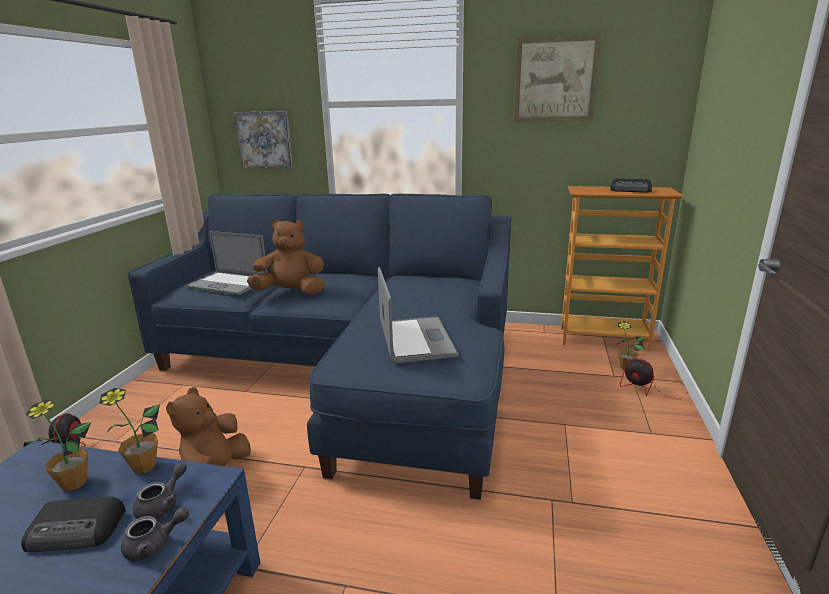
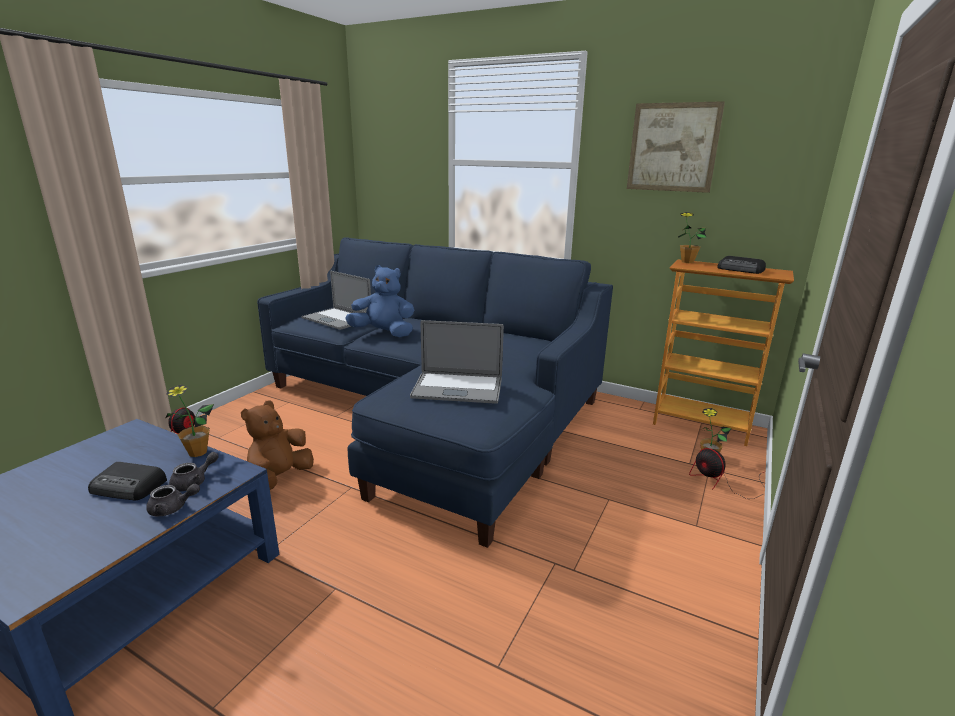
camera: 15 degrees right, 0 degrees up
(74, 483) = (145, 454): potted plant -> potted plant (687, 262)
(265, 140) = (398, 192): picture -> none
(291, 292) = (384, 333): brown plush toy -> blue plush toy
(416, 339) = (457, 388): laptop -> laptop turned 90 degrees clockwise

